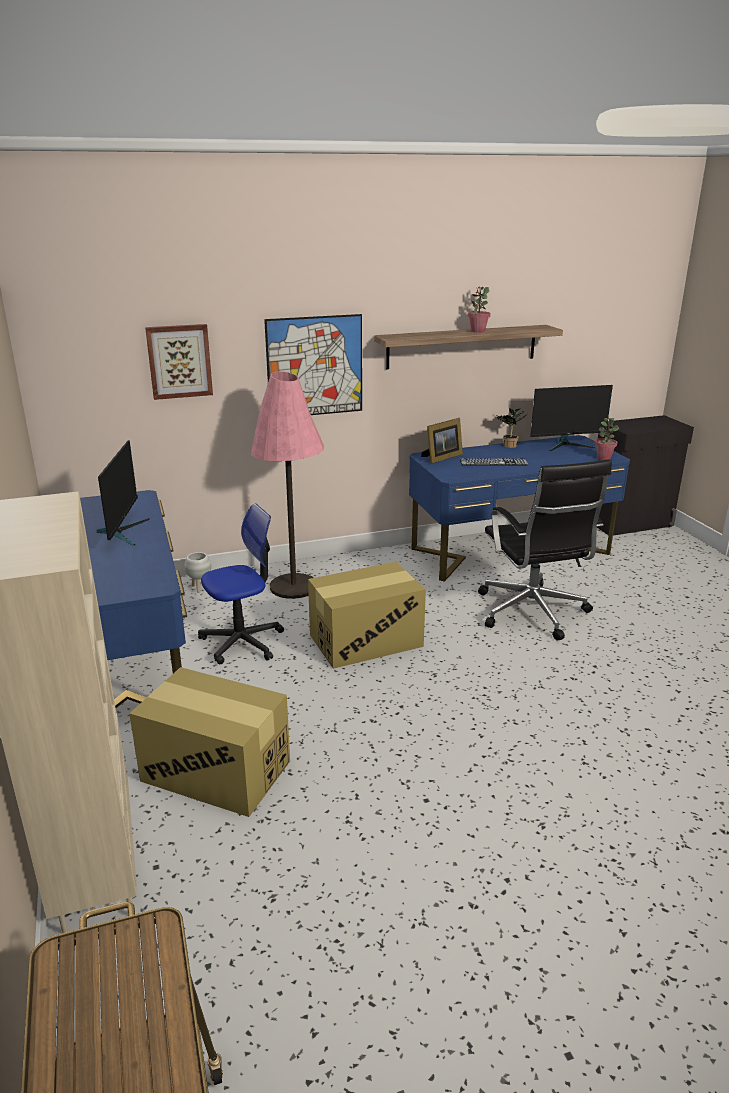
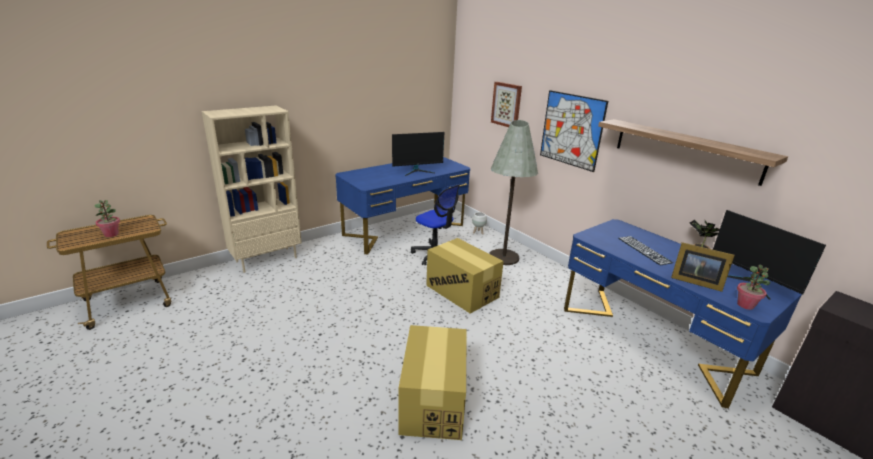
camera: 70 degrees right, 0 degrees up
(216, 771) = (329, 270): cardboard box -> cardboard box (433, 400)
(293, 587) = (503, 257): pink floor lamp -> grey floor lamp
(441, 457) = (623, 230): picture frame -> picture frame (694, 281)
(477, 331) = (691, 138): potted plant -> potted plant (111, 234)
(532, 613) = (555, 360): black office chair -> none

